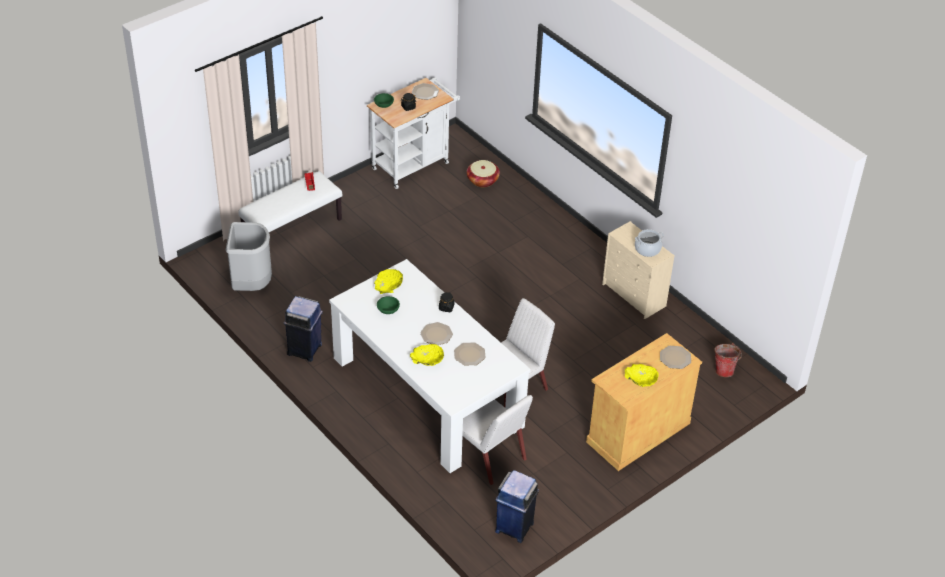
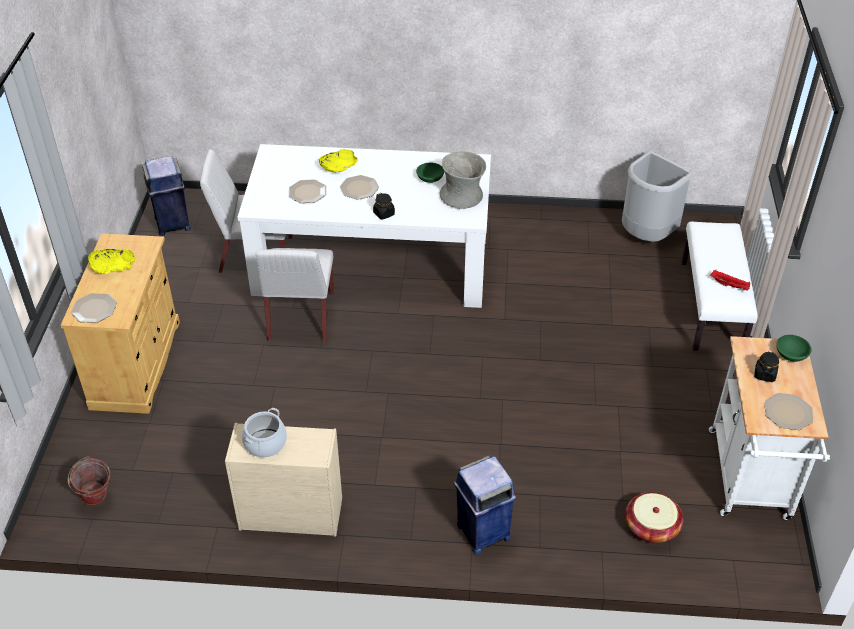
camera: 135 degrees right, 0 degrees up
(305, 350) = (517, 223): blue trash can -> blue trash can (482, 532)
(388, 285) = (462, 196): yellow bowl -> grey vase

